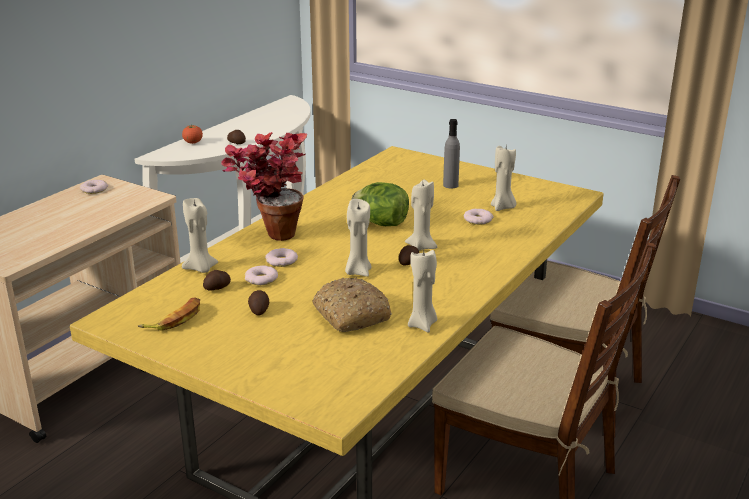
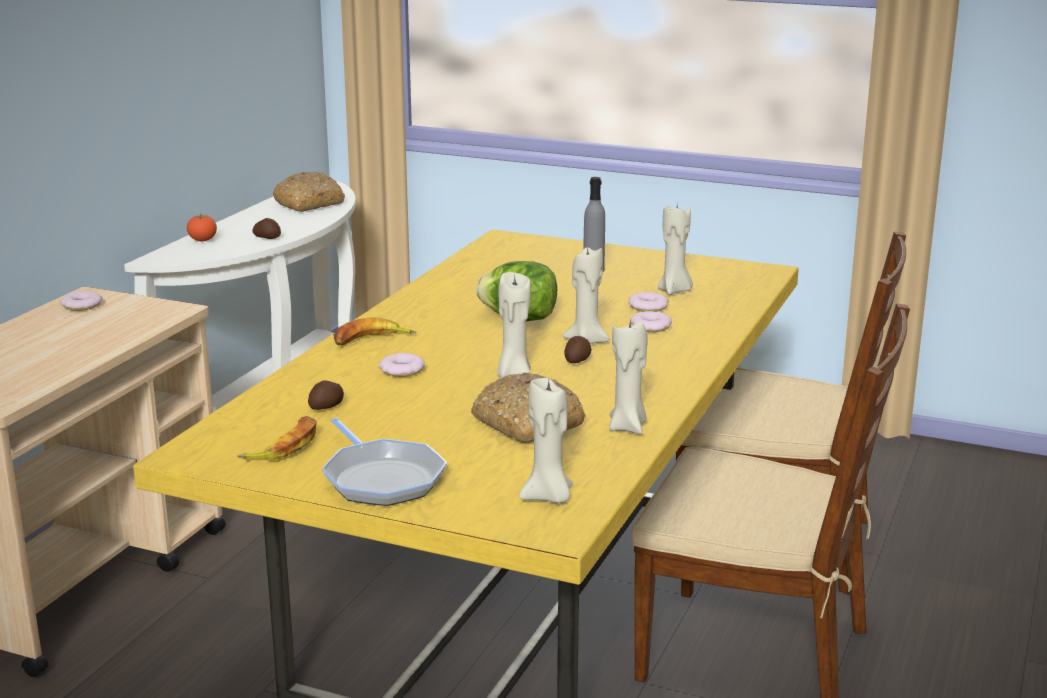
camera: 10 degrees left, 5 degrees down
(201, 268) = (292, 386): beige candle -> beige candle (548, 497)
(230, 353) = (381, 478): none -> frying pan
(259, 310) = (398, 427): potato -> none
(261, 279) = (384, 392): donut -> donut (650, 326)
(270, 234) = (371, 340): potted plant -> banana
(276, 117) = (309, 203): none -> bread

